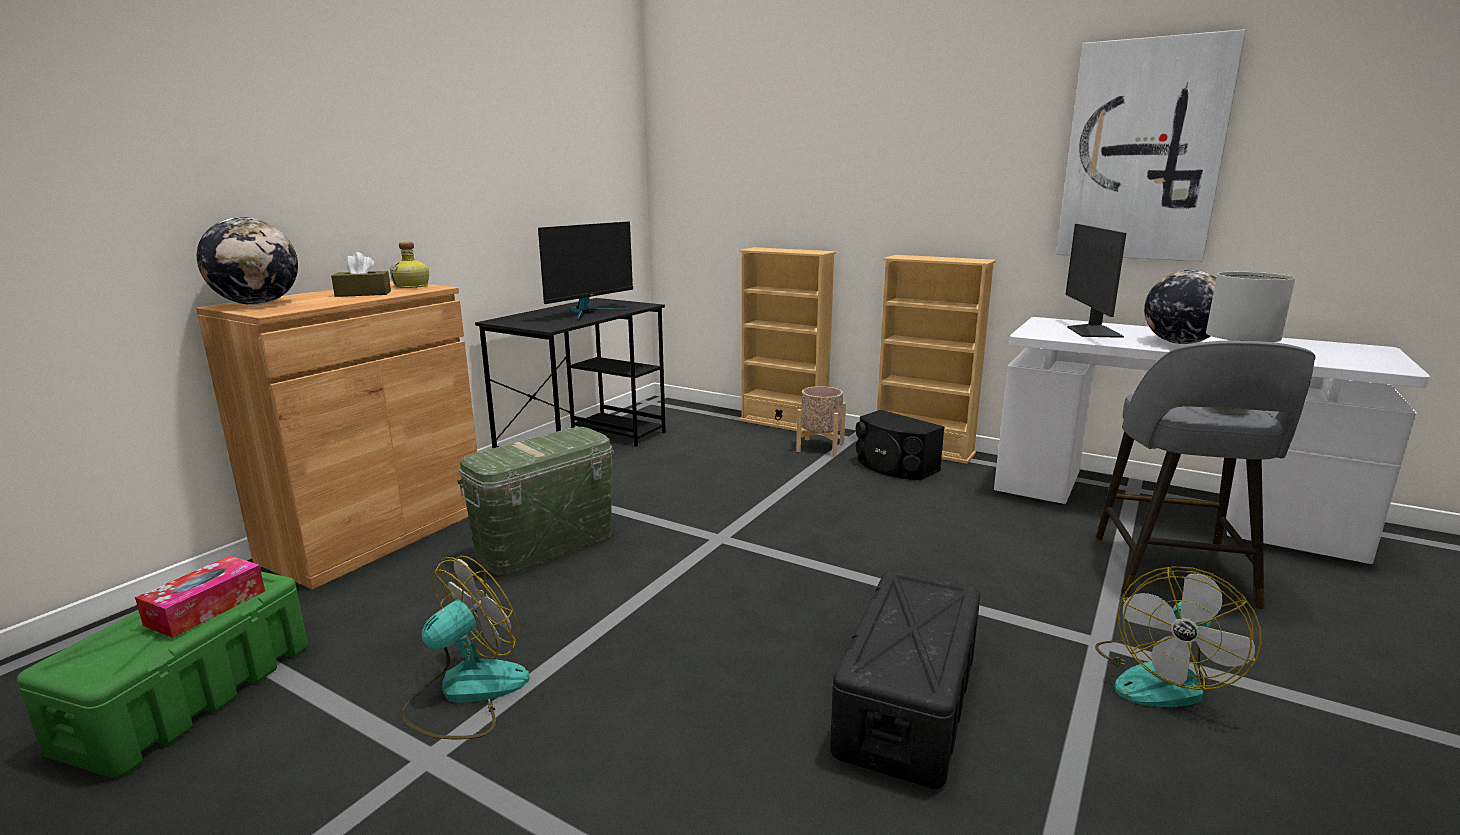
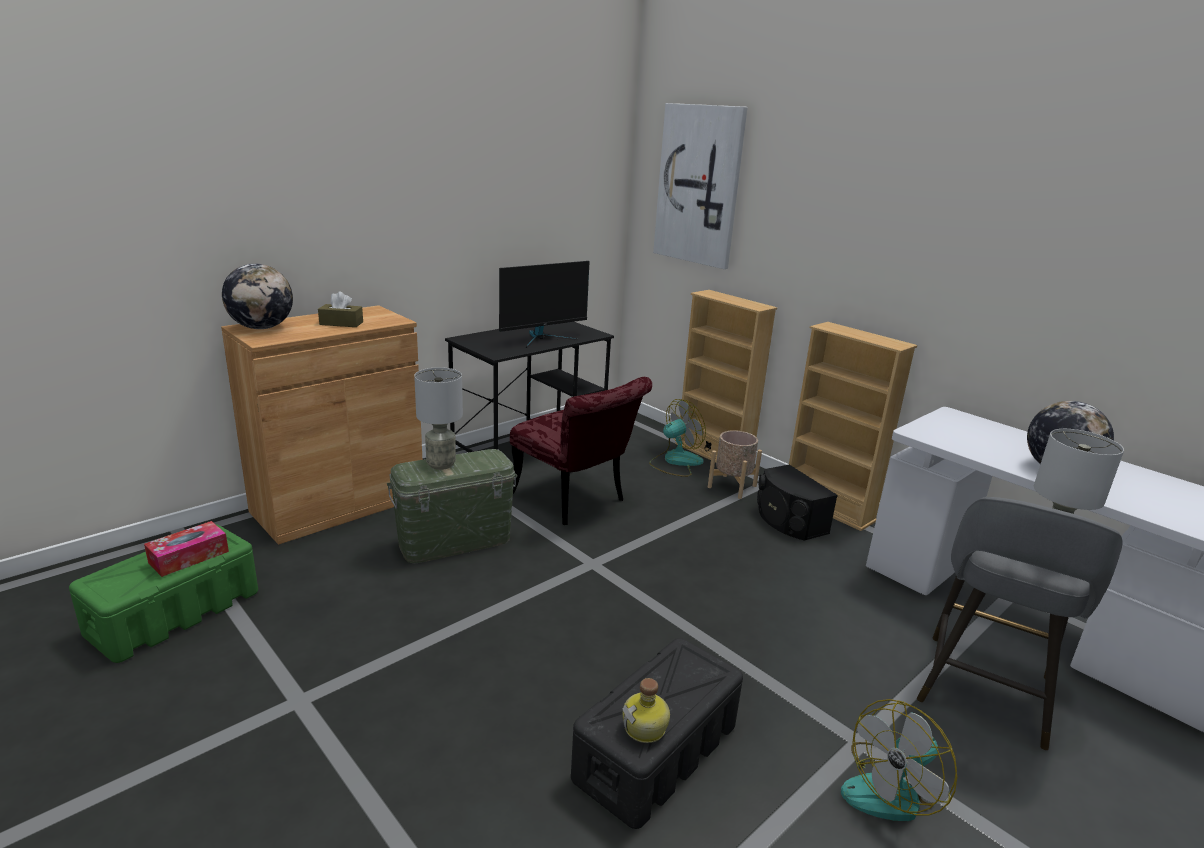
camera: 15 degrees right, 5 degrees up
(412, 286) = (383, 316): bottle -> bottle (646, 728)
(466, 693) = (343, 656): fan -> fan (675, 462)
(522, 448) = (440, 464): none -> grey table lamp
(665, 485) = (575, 501): none -> red chair
(1092, 332) = (982, 439): monitor -> none
(1143, 152) = (1074, 266): picture -> picture (699, 185)

